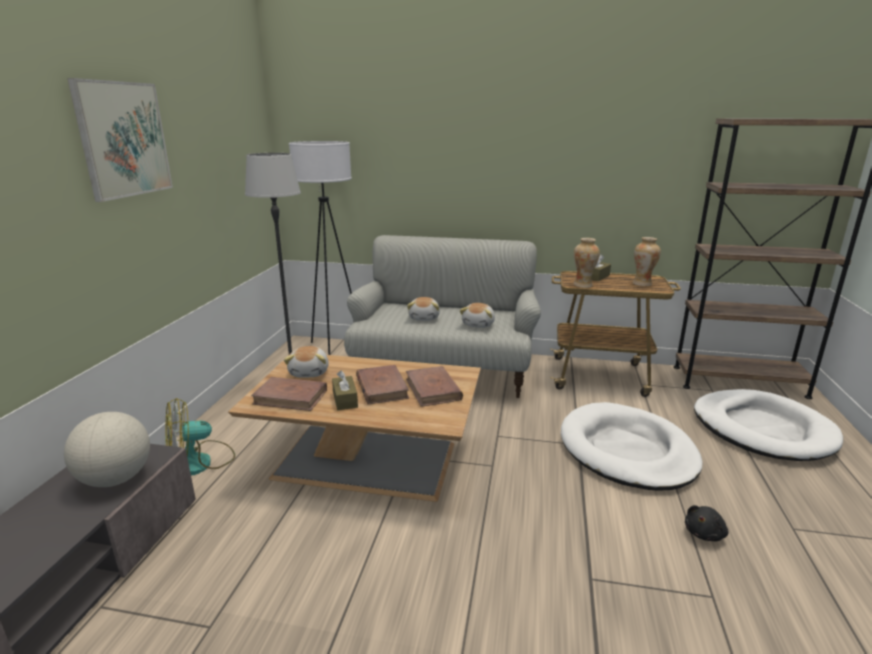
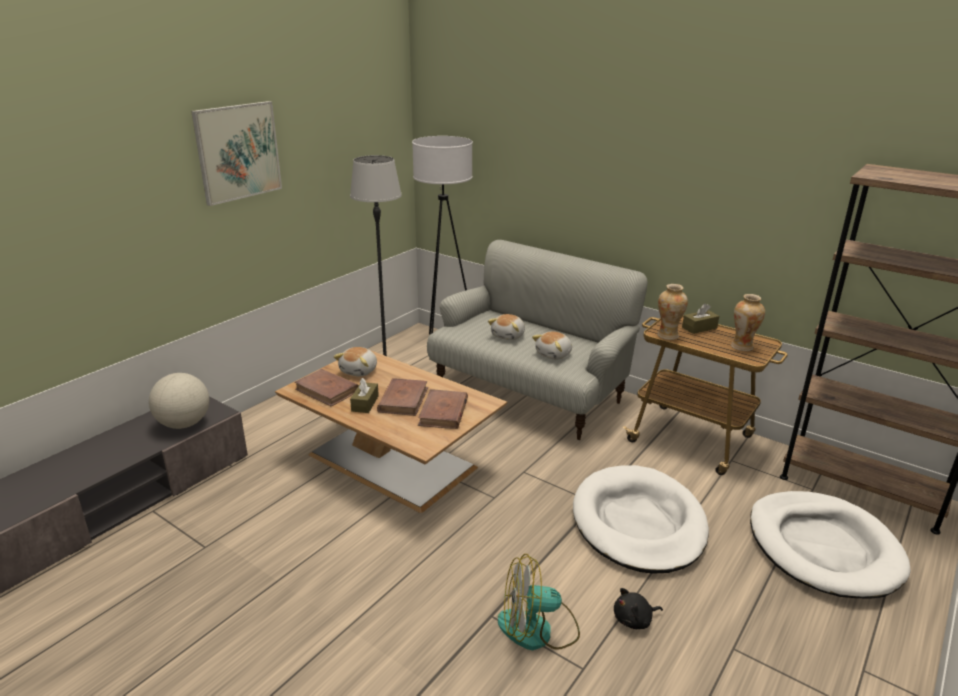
camera: 25 degrees right, 5 degrees up
(200, 462) = (270, 425): fan -> fan (538, 629)

